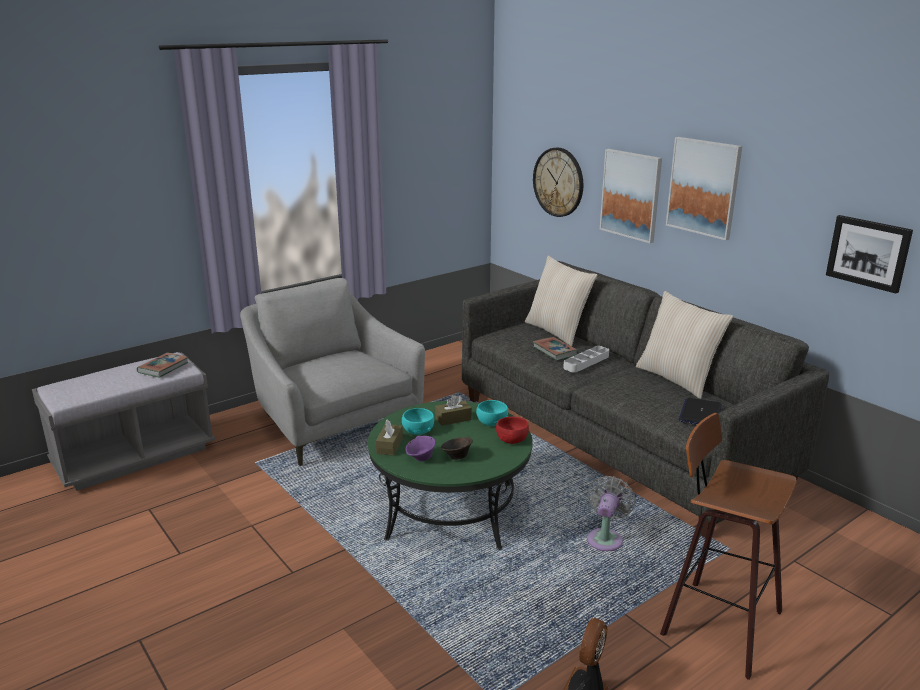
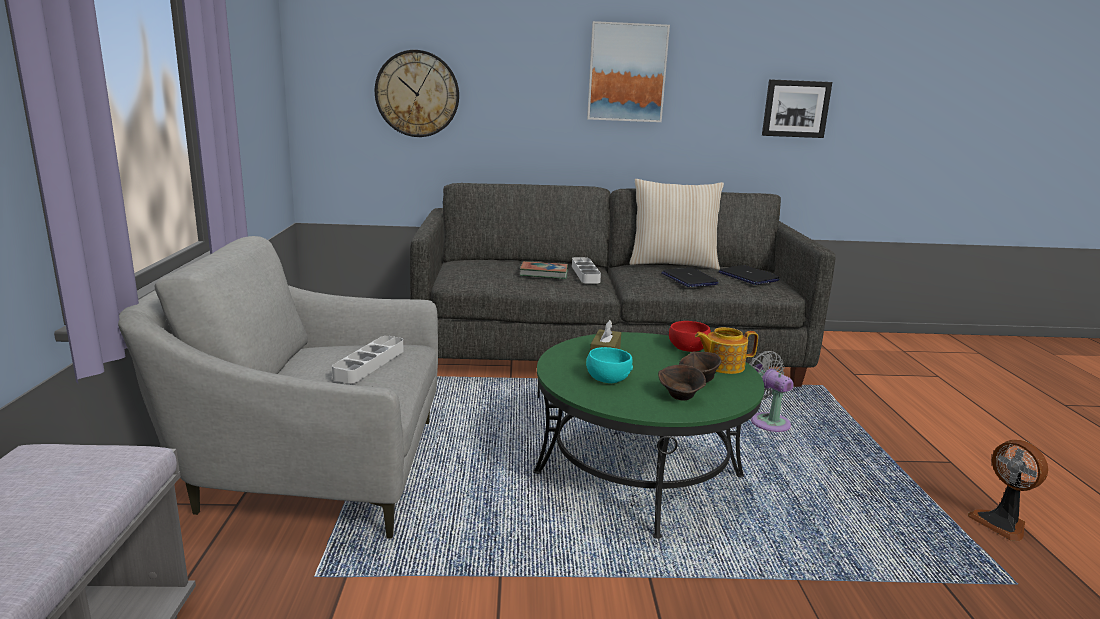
camera: 55 degrees left, 5 degrees down
(163, 368) = (69, 474): book -> none
(345, 370) = (369, 364): none -> grey tray
(389, 446) = (627, 403): brown tissue box -> none
(421, 458) = (681, 397): purple bowl -> brown bowl
(491, 422) = (637, 343): turquoise bowl -> none
(496, 458) = (722, 365): none -> teapot
(557, 332) = (501, 261): beige pillow -> none
(631, 195) = (532, 94): picture -> none
(641, 395) = (689, 279): none -> laptop
(716, 623) = (923, 431): stool -> none

